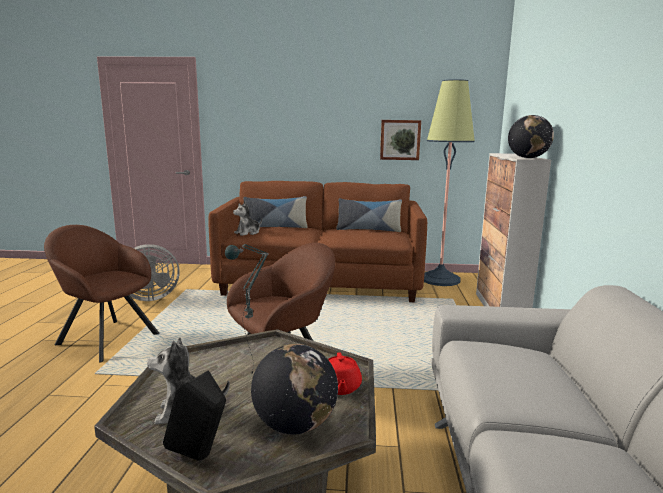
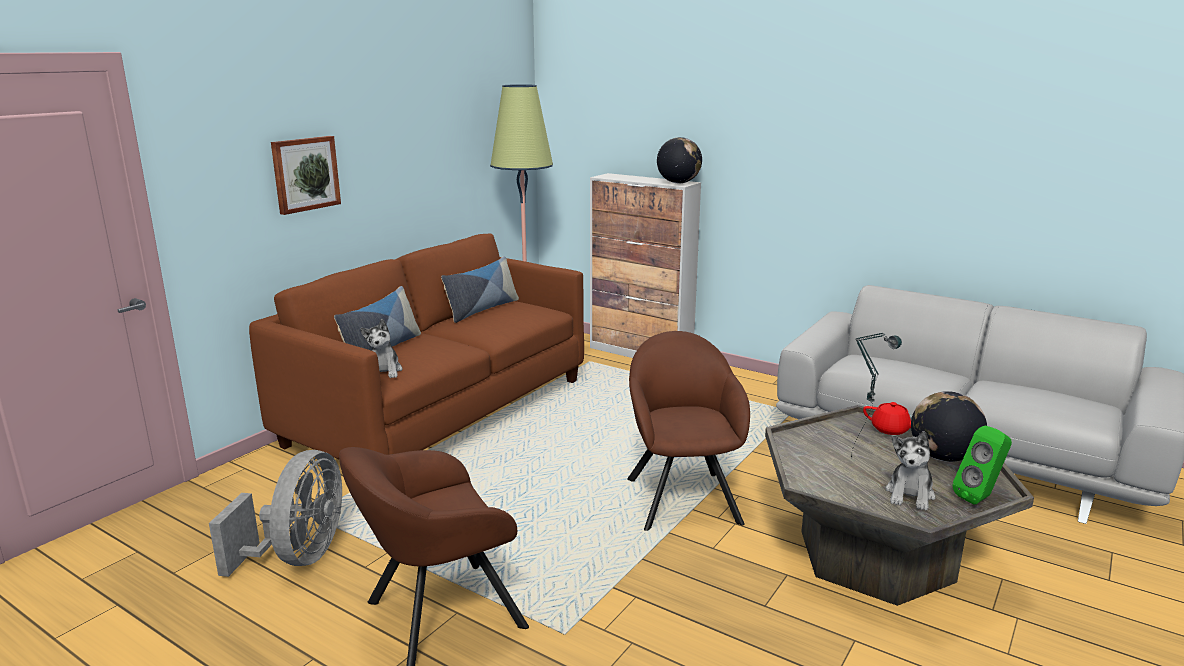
camera: 60 degrees left, 5 degrees up
(200, 458) = (979, 498): black speaker -> green speaker
(400, 140) = (449, 170): picture -> picture (305, 174)

